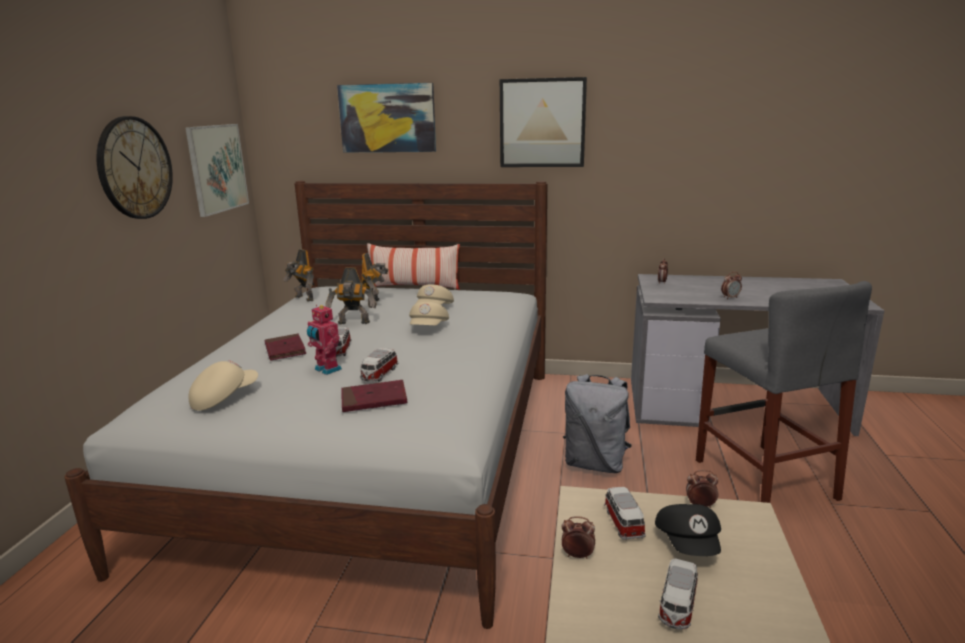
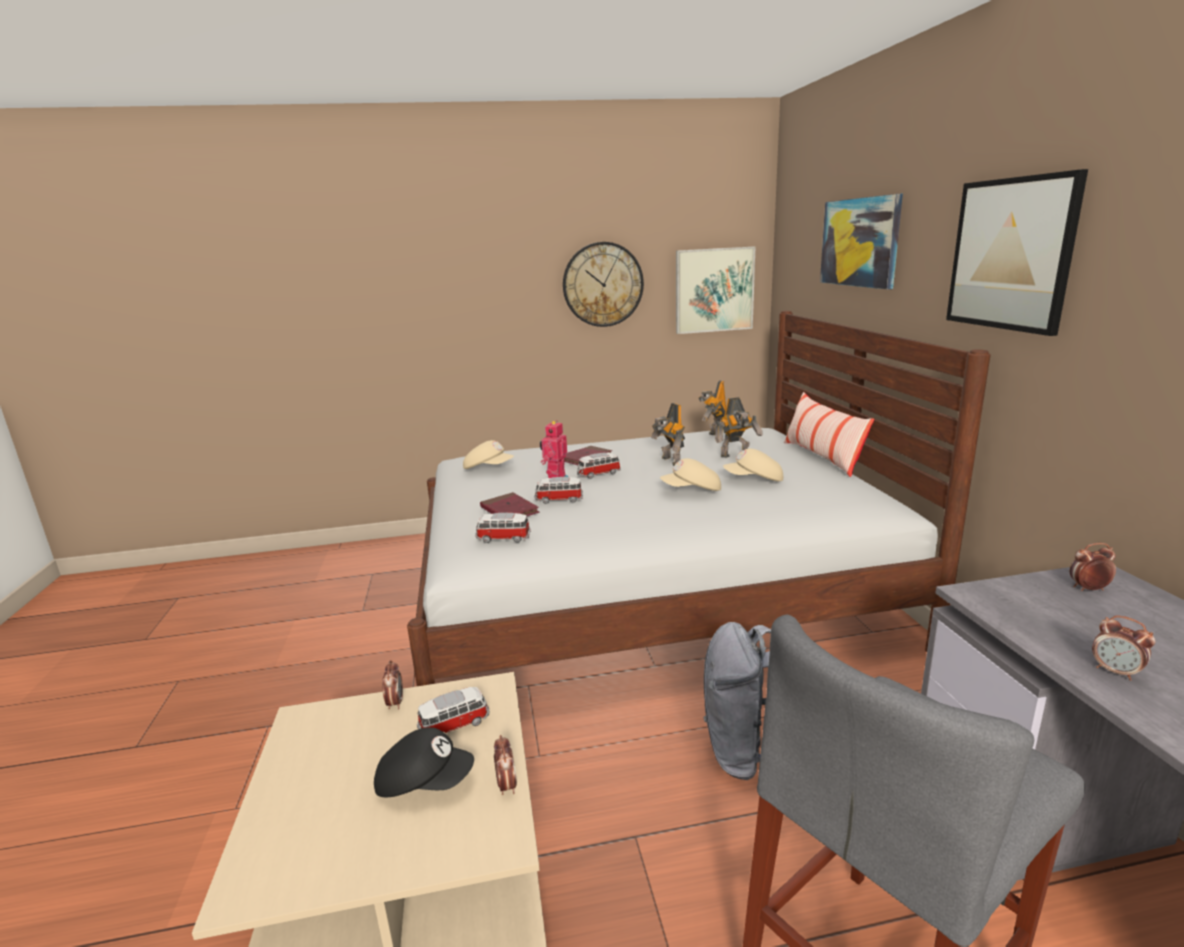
camera: 70 degrees right, 0 degrees up
(677, 606) = (321, 781): toy car -> toy car (503, 538)
(689, 544) = (425, 781): black cap -> black cap turned 150 degrees counterclockwise

